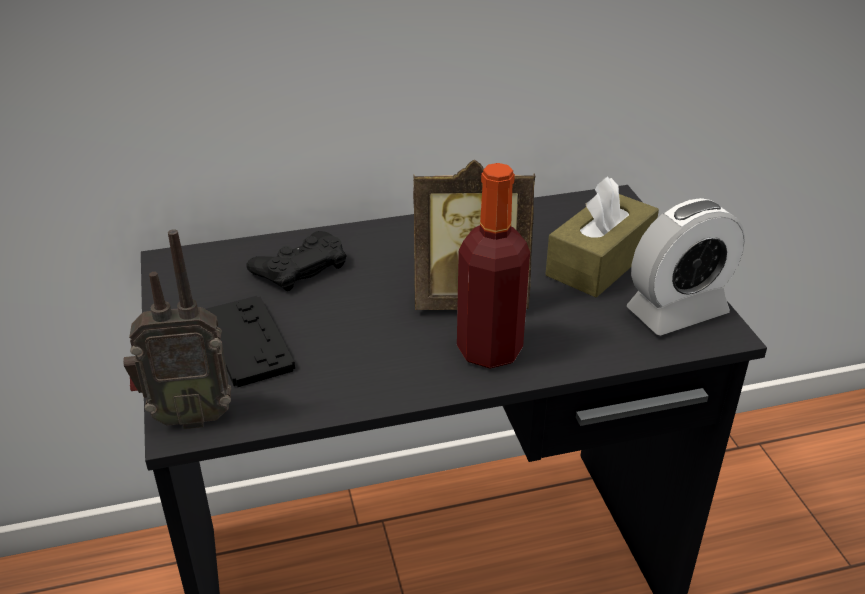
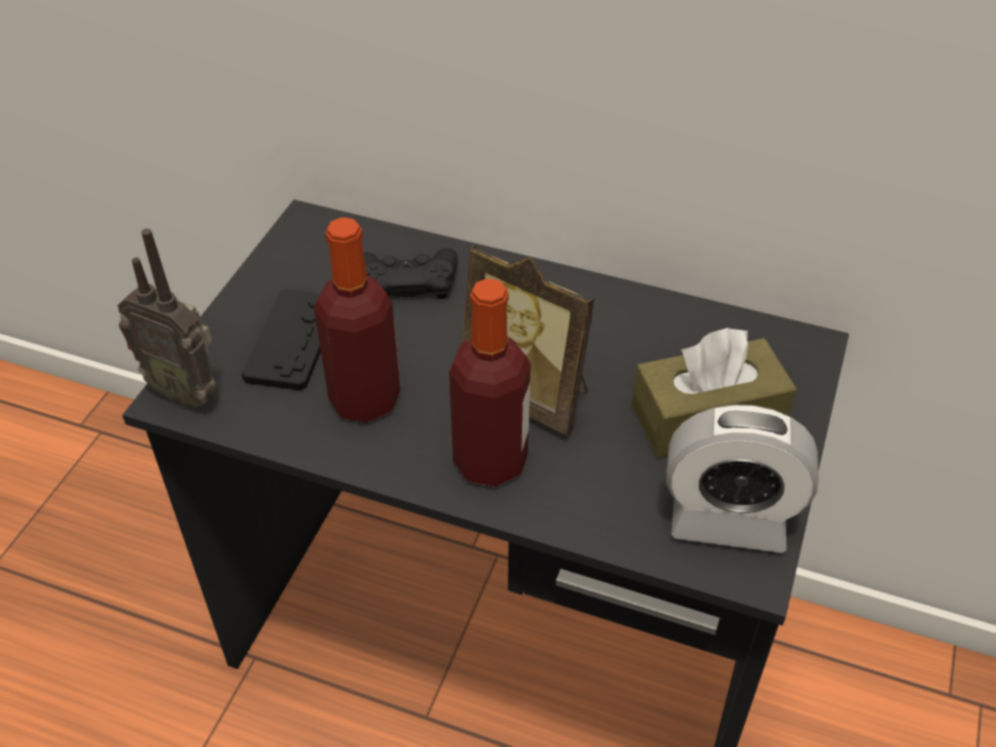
camera: 35 degrees right, 10 degrees up
(351, 354) = (365, 399): none -> bottle

